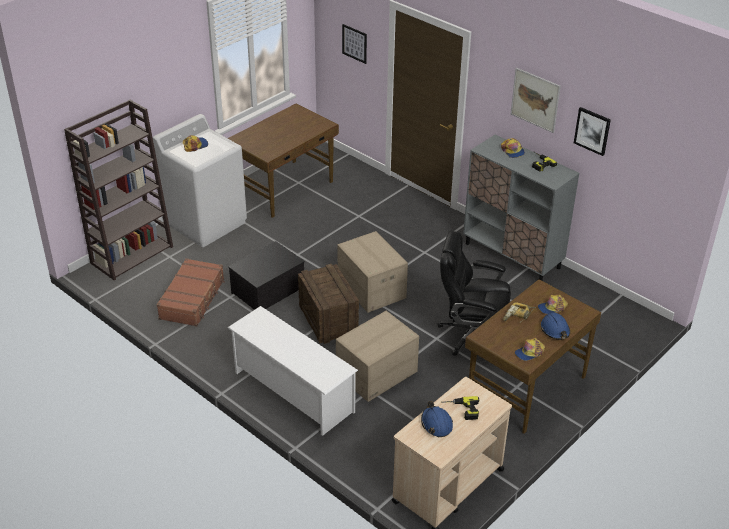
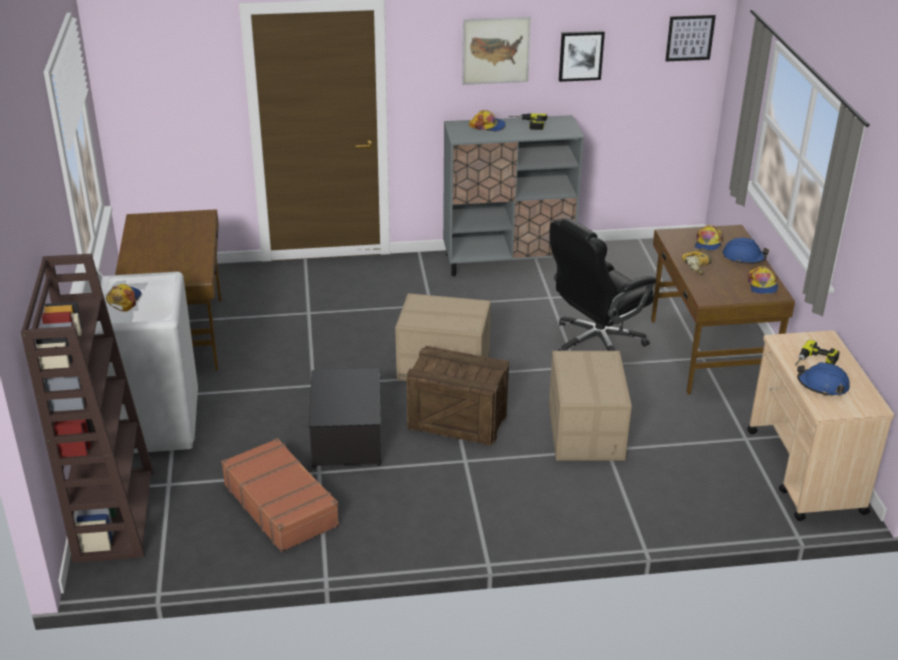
camera: 50 degrees left, 5 degrees down
(293, 392) = (549, 506): white shoe rack -> none
(354, 43) = (179, 94): picture -> picture (690, 38)

